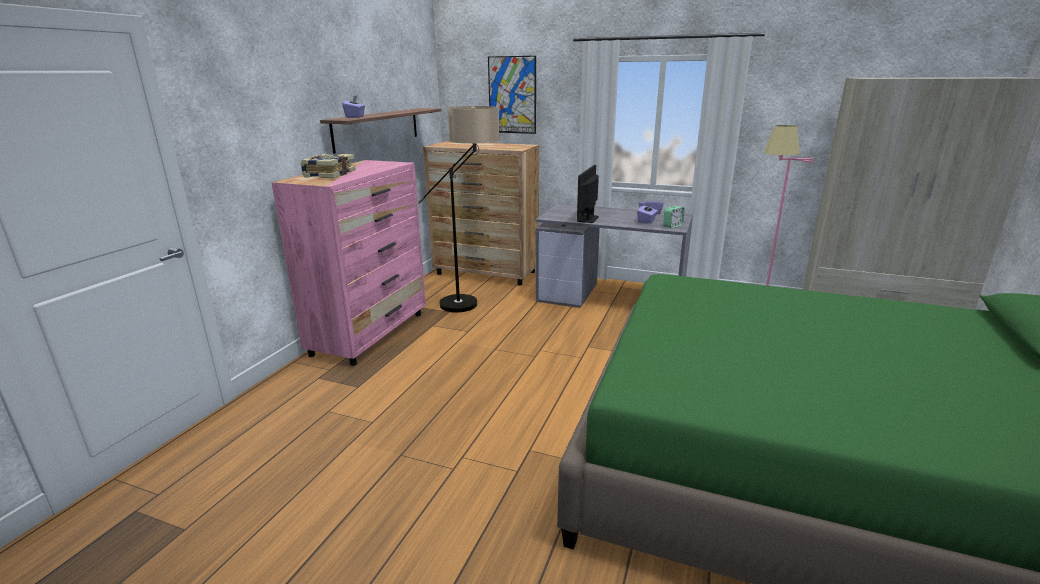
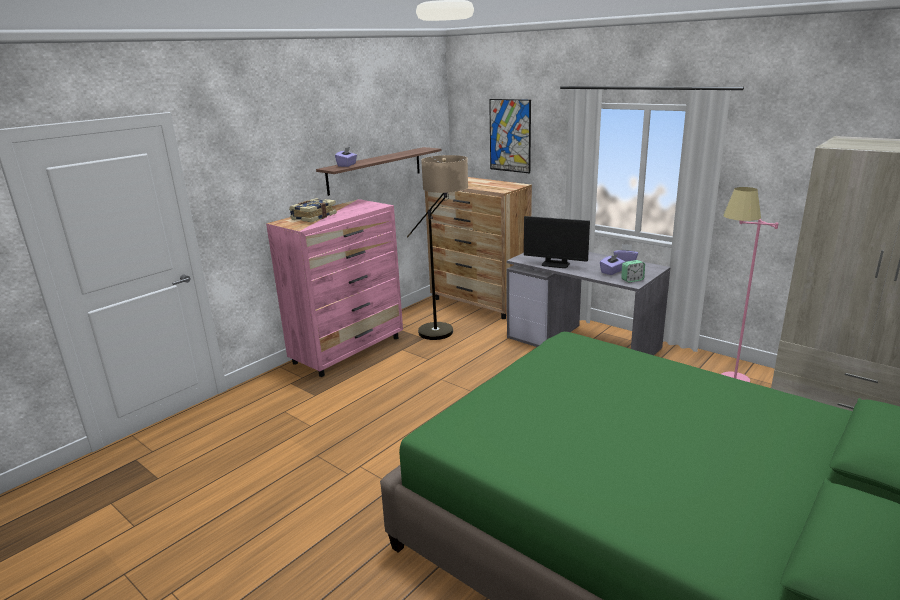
camera: 20 degrees right, 0 degrees up
(588, 219) = (555, 264): monitor -> monitor turned 105 degrees counterclockwise

